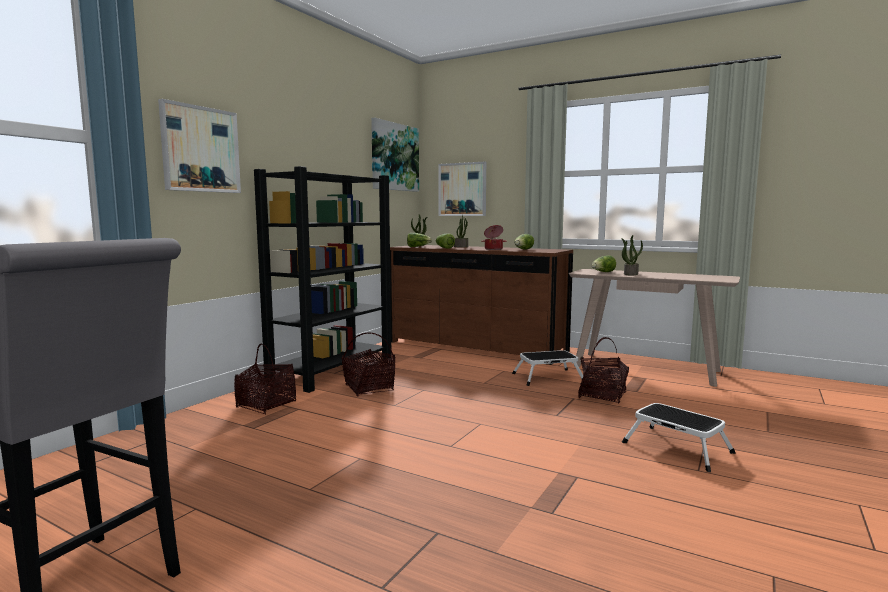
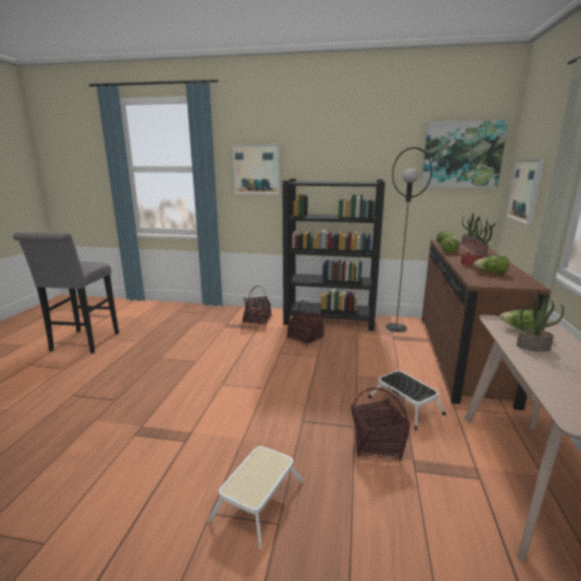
camera: 70 degrees right, 10 degrees up
(395, 352) = (396, 327): none -> black floor lamp
(677, 448) = (258, 500): black step ladder -> beige step ladder

